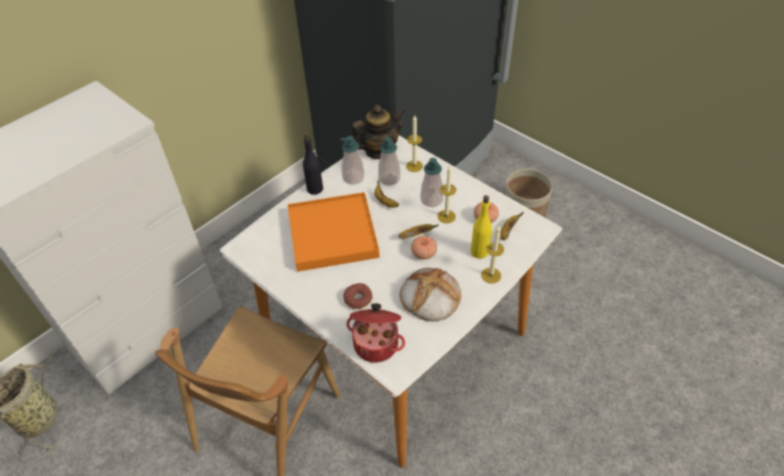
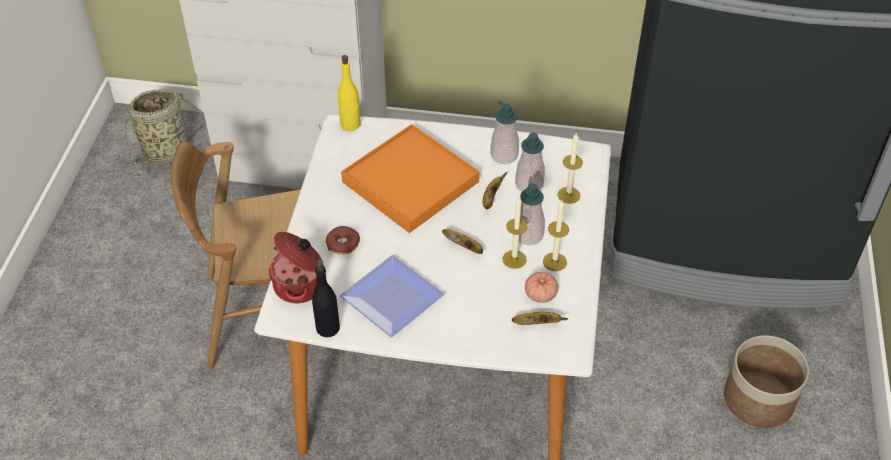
camera: 55 degrees right, 0 degrees up
(314, 189) = (461, 135): black bottle -> black bottle (328, 327)
(378, 151) = (564, 154): teapot -> none
(423, 253) = (443, 265): tomato -> none
(429, 297) = (388, 298): bread -> plate
(479, 252) = (485, 312): yellow bottle -> yellow bottle (350, 124)
(491, 275) = (458, 336): candle -> candle (554, 262)

